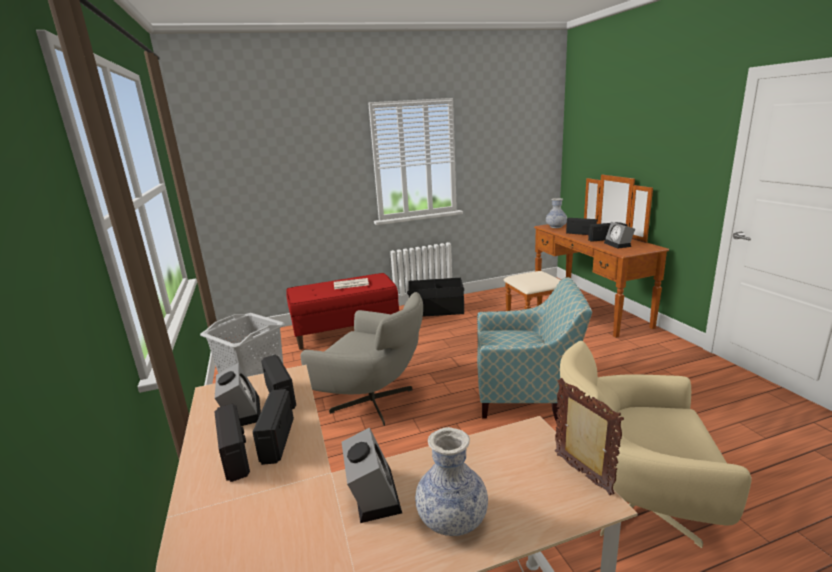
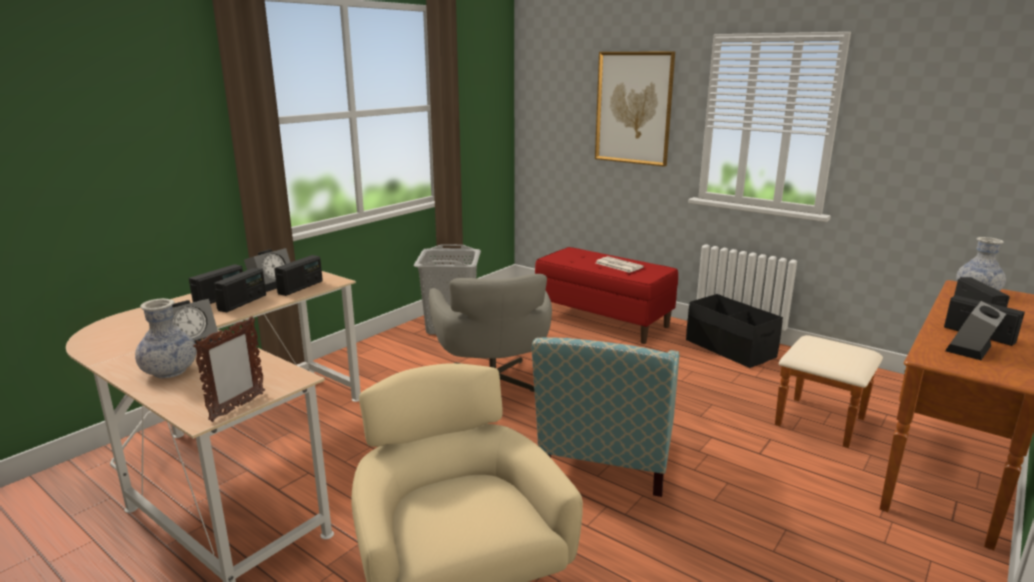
camera: 55 degrees right, 0 degrees up
(277, 440) = (243, 303): radio -> radio turned 150 degrees clockwise
(314, 163) = (633, 108): none -> picture
(526, 395) = (605, 465): armchair -> armchair turned 45 degrees clockwise

